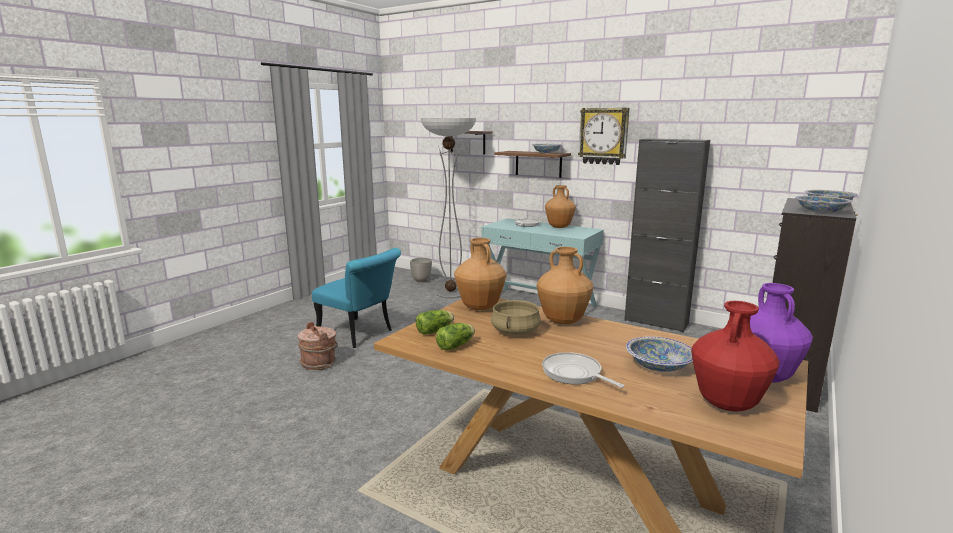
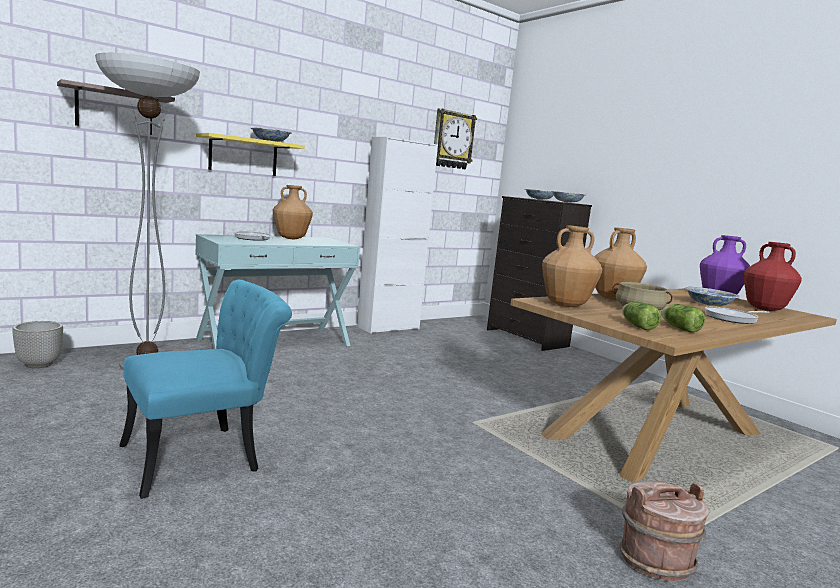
camera: 70 degrees left, 5 degrees down
(319, 363) = (284, 513): brown bucket -> brown bucket (655, 560)
(538, 164) = (243, 156): brown shelf -> yellow shelf
(603, 136) = (326, 128): wall clock -> wall clock (452, 140)
(656, 322) = (388, 327): black cabinet -> white cabinet

